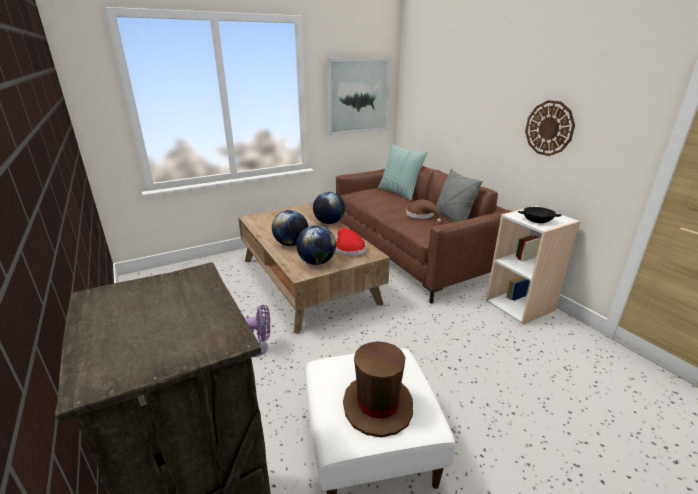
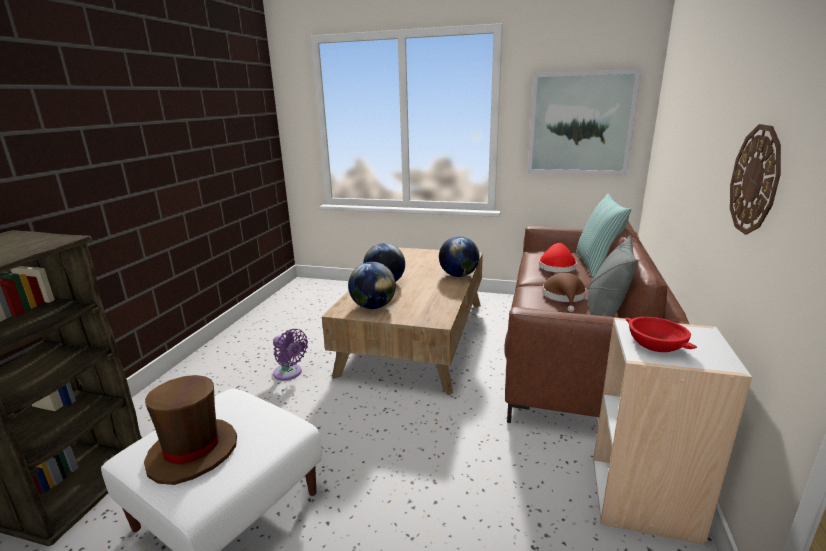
camera: 45 degrees right, 5 degrees down
(348, 249) = (425, 306): red hat -> red hat (557, 266)
(537, 221) = (655, 345): black bowl -> red bowl

